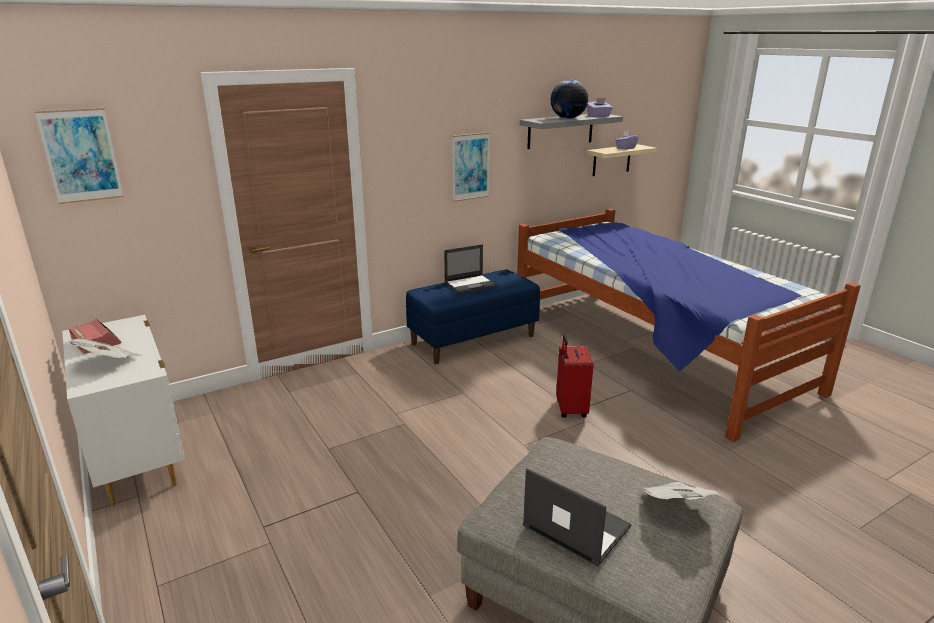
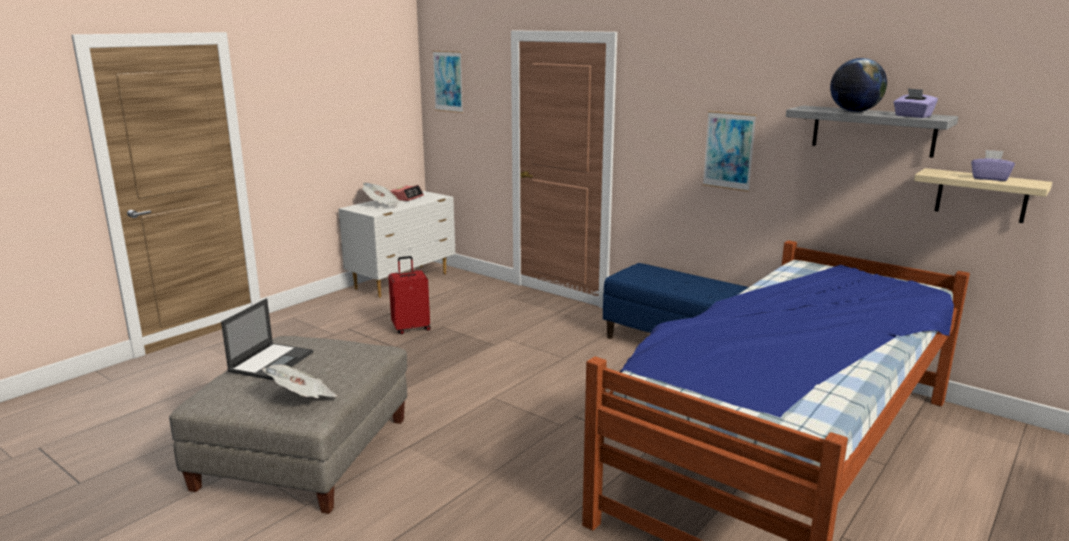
camera: 70 degrees right, 5 degrees down
(471, 284) = (689, 281): laptop -> none
(570, 409) = (575, 413): red suitcase -> red suitcase (411, 328)

